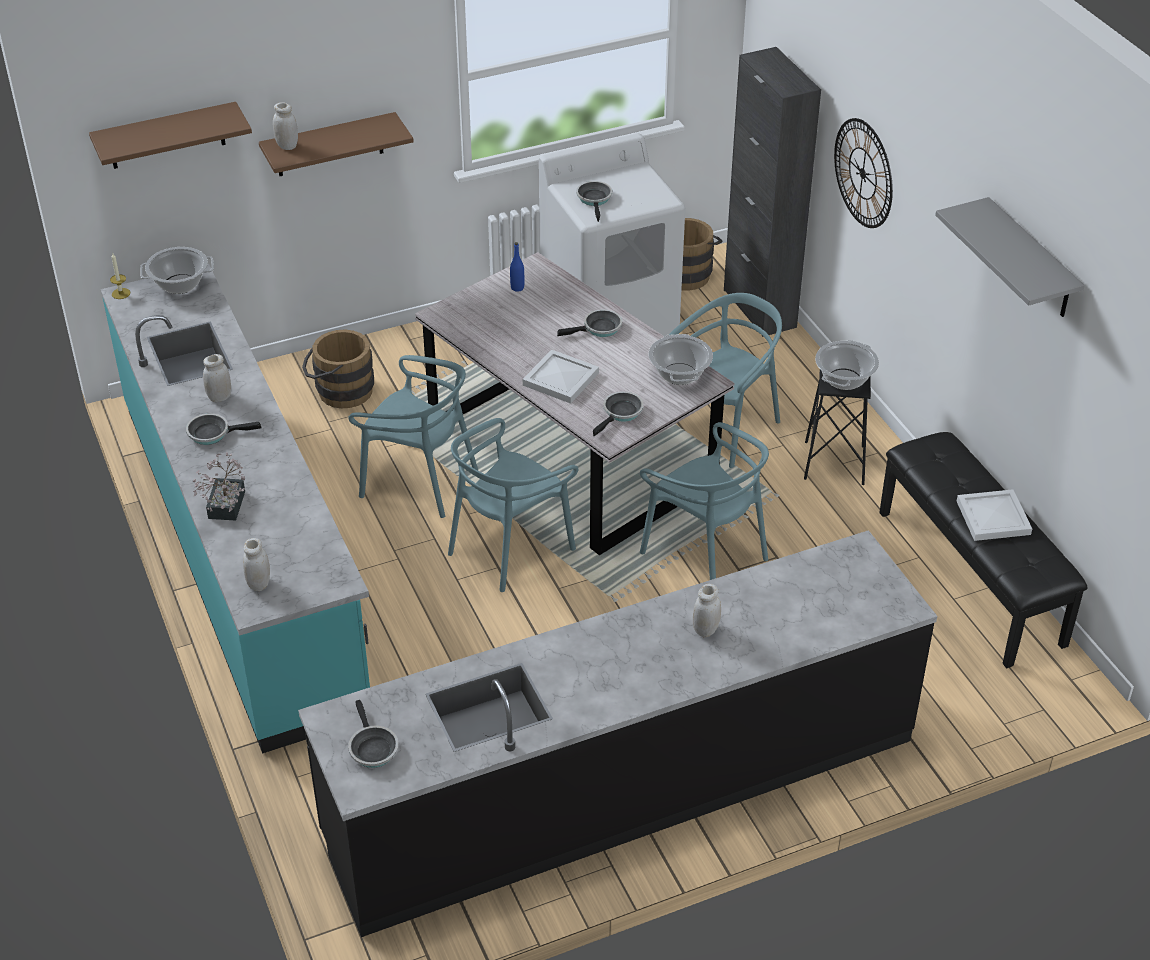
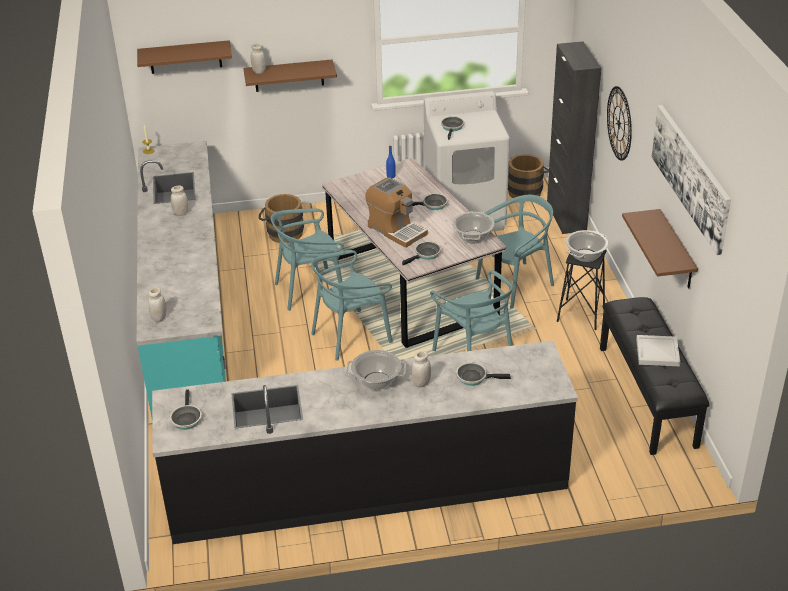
camera: 15 degrees right, 5 degrees down
(179, 284) = (184, 150): cooking pot -> cooking pot (376, 381)
(212, 433) = (168, 232): frying pan -> frying pan (474, 377)
(224, 509) = (157, 274): potted plant -> none
(419, 481) = (310, 290): turquoise chair -> turquoise chair turned 120 degrees clockwise
(560, 378) = (396, 230): white tray -> coffee machine
(1002, 365) = (676, 251): none -> brown shelf
(1031, 260) = (690, 176): grey shelf -> picture

